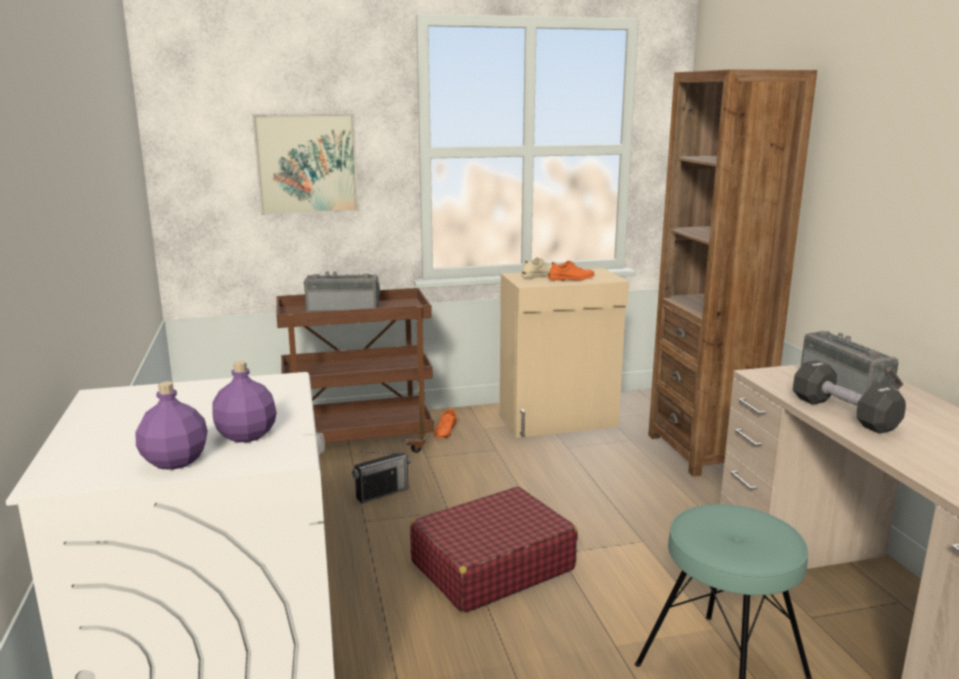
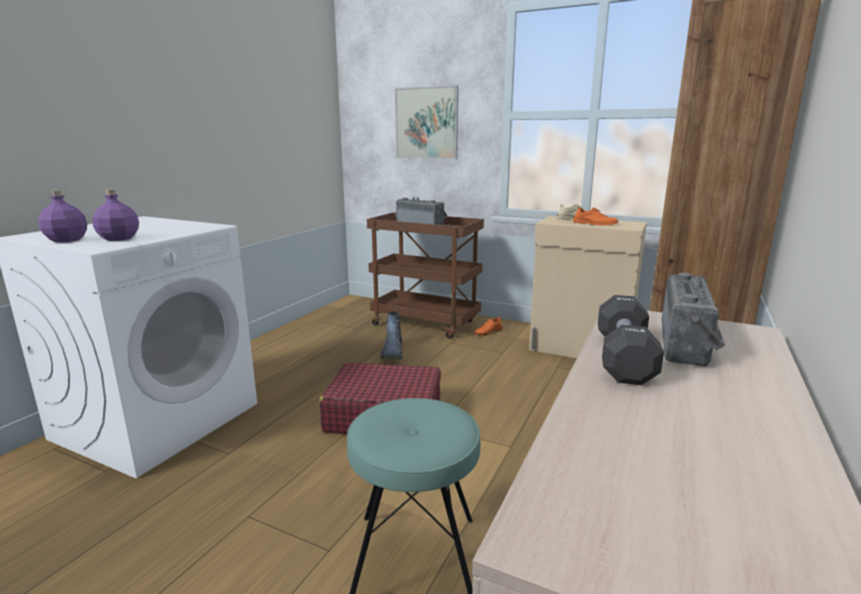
camera: 40 degrees right, 0 degrees up
(382, 493) = (393, 353): radio -> boot

